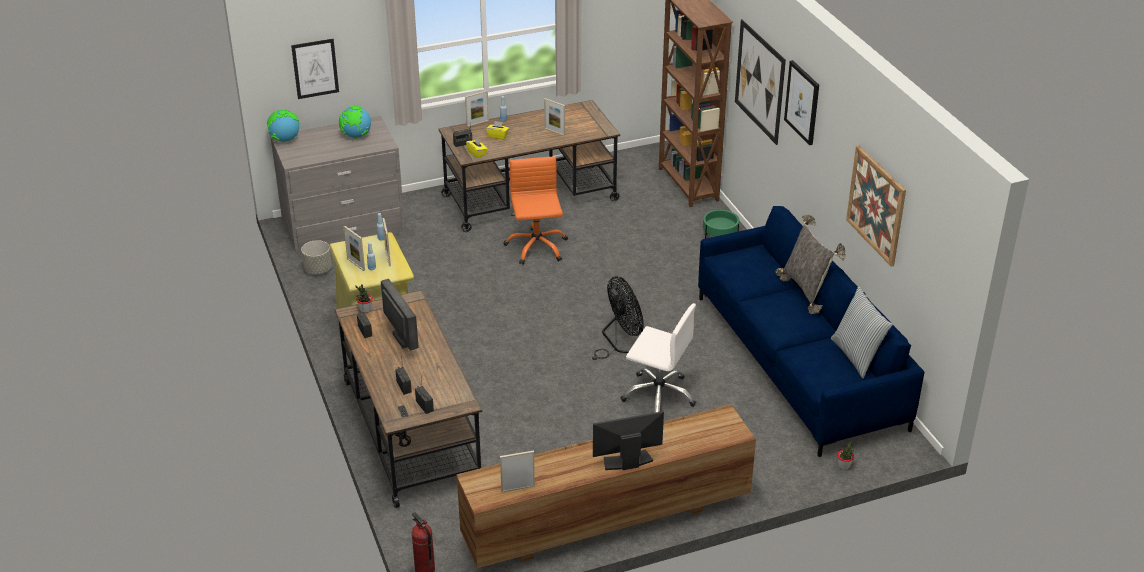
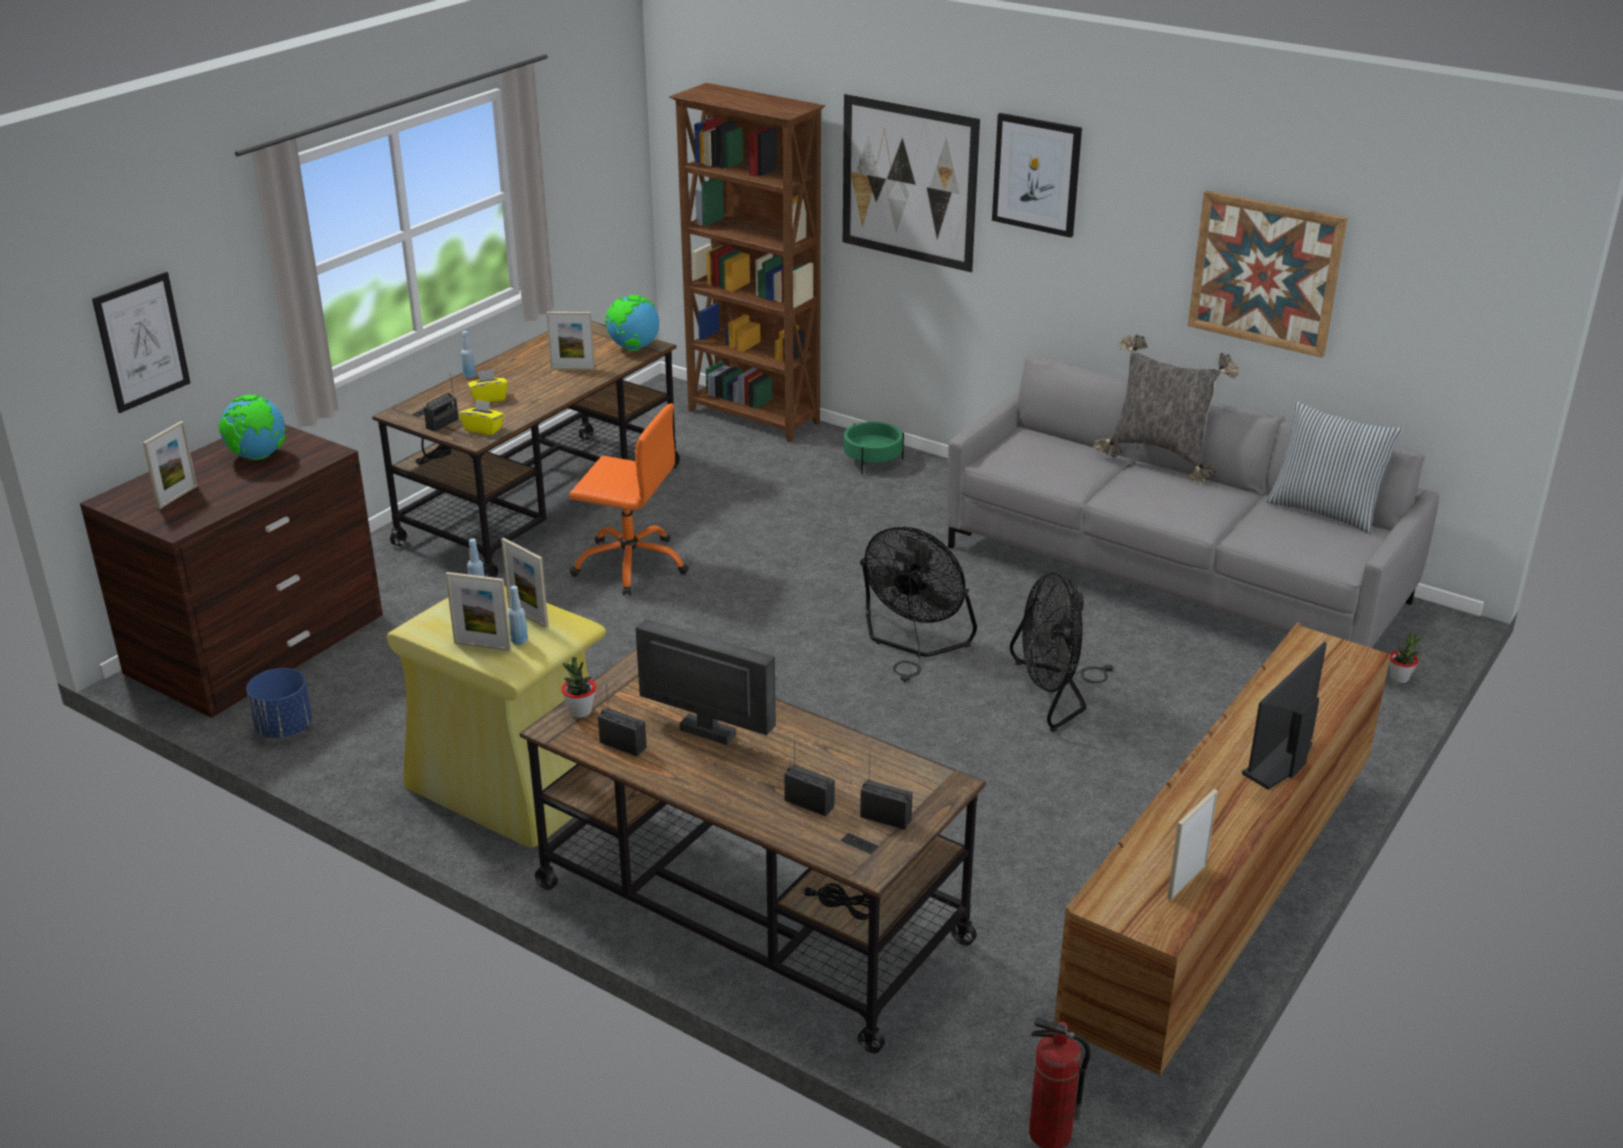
camera: 35 degrees left, 5 degrees down
(284, 140) = (119, 501): globe -> globe (633, 348)
(318, 270) = (284, 728): grey planter -> blue planter
(343, 224) = (256, 643): grey dresser -> brown dresser
(477, 123) = (432, 392): picture frame -> picture frame (177, 497)
(536, 247) = (631, 564): orange office chair -> orange office chair turned 150 degrees clockwise
(659, 395) = (1057, 691): white office chair -> black fan
(798, 362) = (1173, 575): blue sofa -> grey sofa

